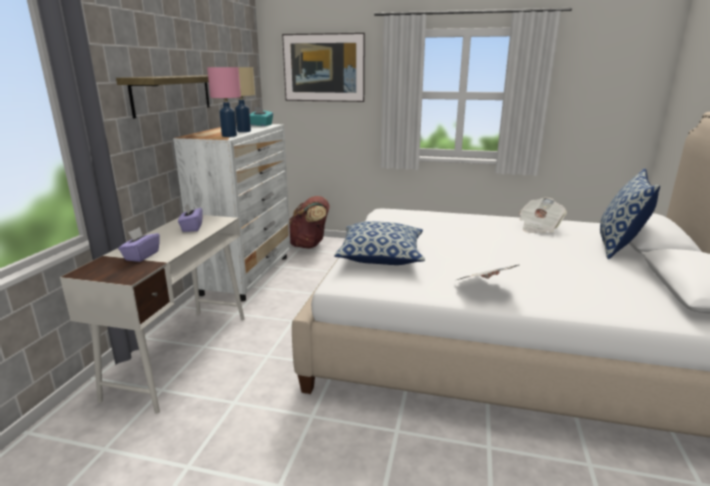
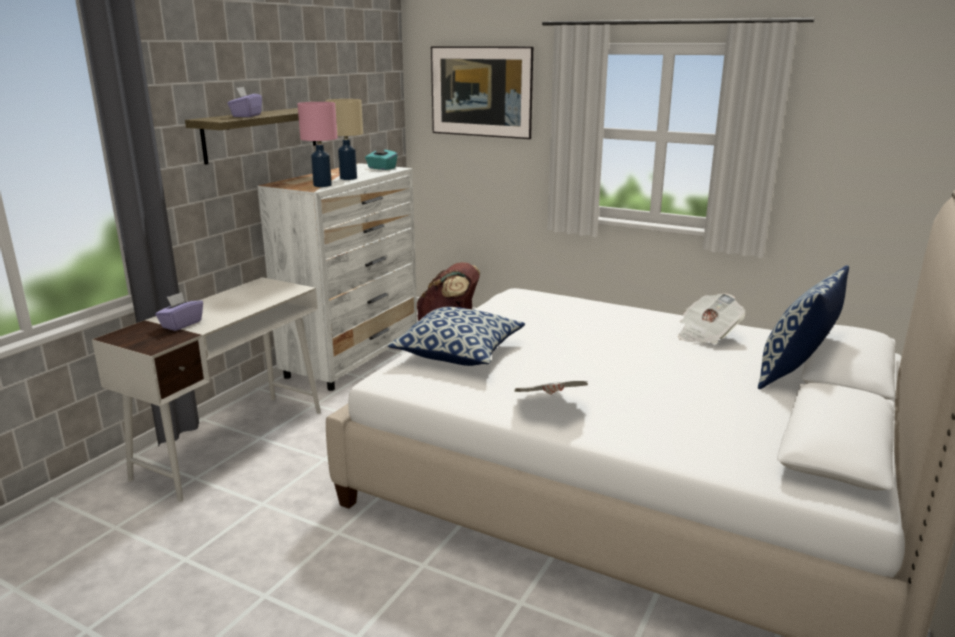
camera: 15 degrees right, 0 degrees up
(192, 228) = (255, 296): purple tissue box -> purple tissue box (246, 116)

